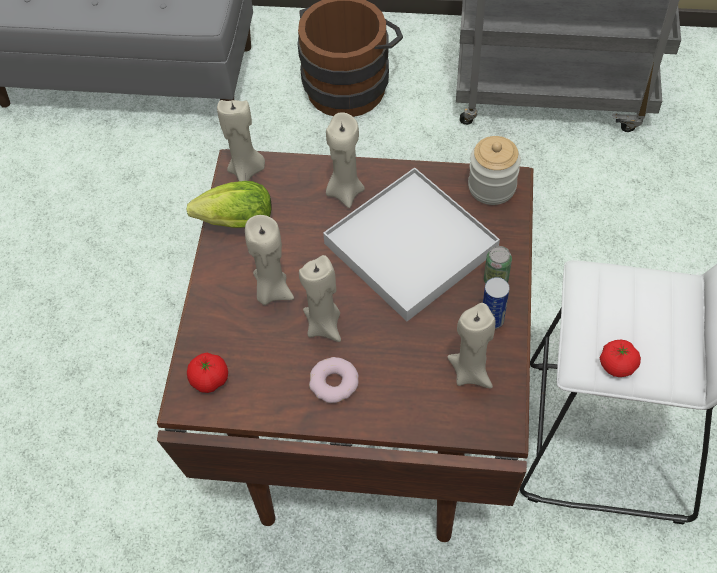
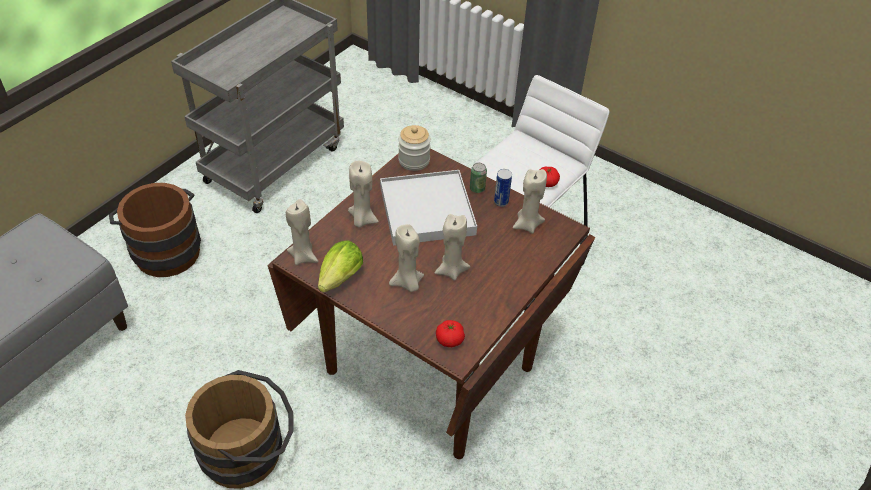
camera: 65 degrees left, 10 degrees down
(154, 313) = (250, 452): none -> brown bucket
(334, 383) = (494, 283): donut -> none

